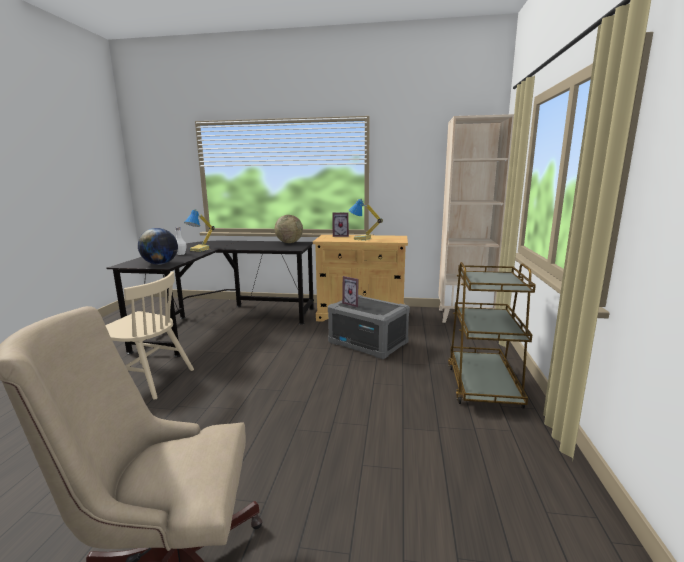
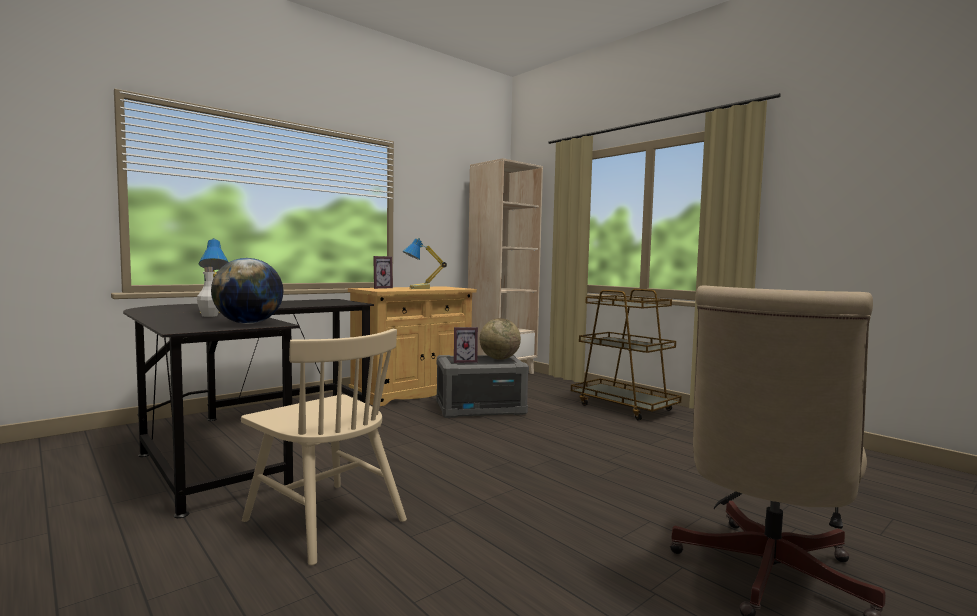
camera: 50 degrees left, 10 degrees down
(147, 379) = (324, 520): beige chair -> beige chair turned 75 degrees clockwise
(289, 242) = (312, 300): globe -> globe (499, 359)

